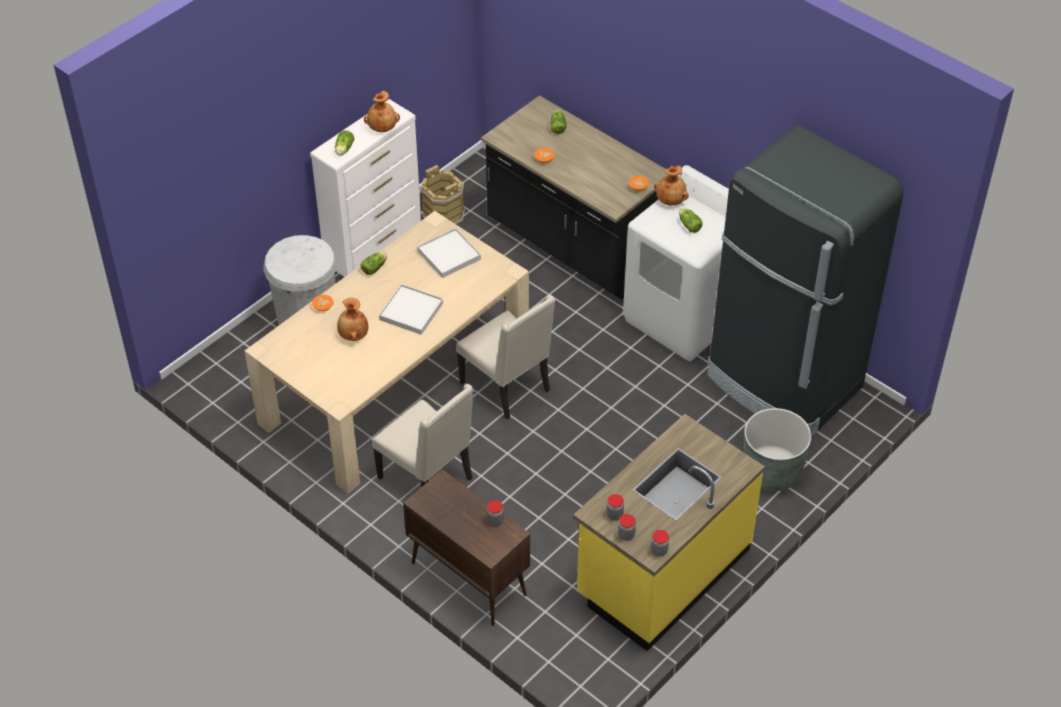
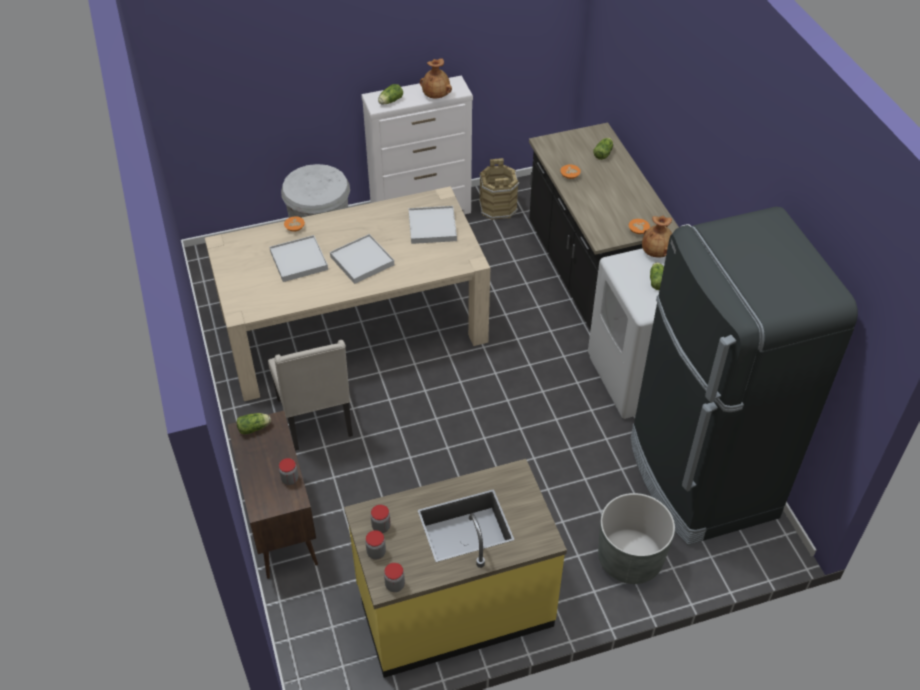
camera: 30 degrees right, 0 degrees up
(353, 335) = (298, 260): brown vase -> white tray
(375, 267) = (363, 213): lettuce -> lettuce (255, 428)
(507, 387) = (443, 370): beige chair -> none

